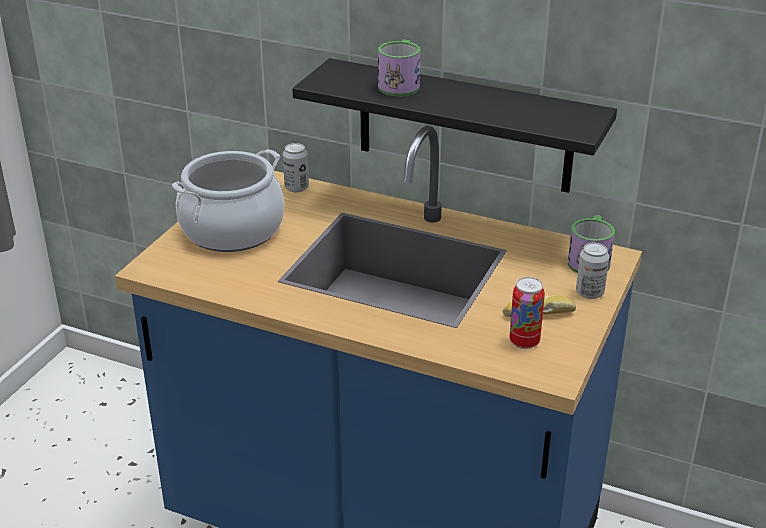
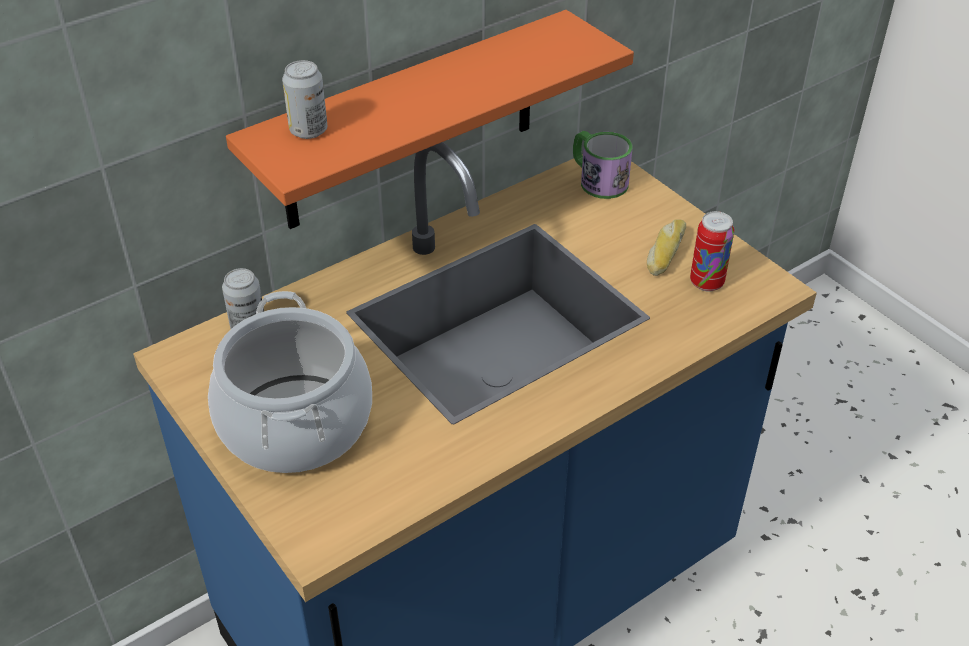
camera: 60 degrees left, 10 degrees up
(400, 84) = (368, 110): mug -> none
(464, 126) = (411, 122): black shelf -> orange shelf
(589, 293) = (653, 206): can -> can (308, 130)

